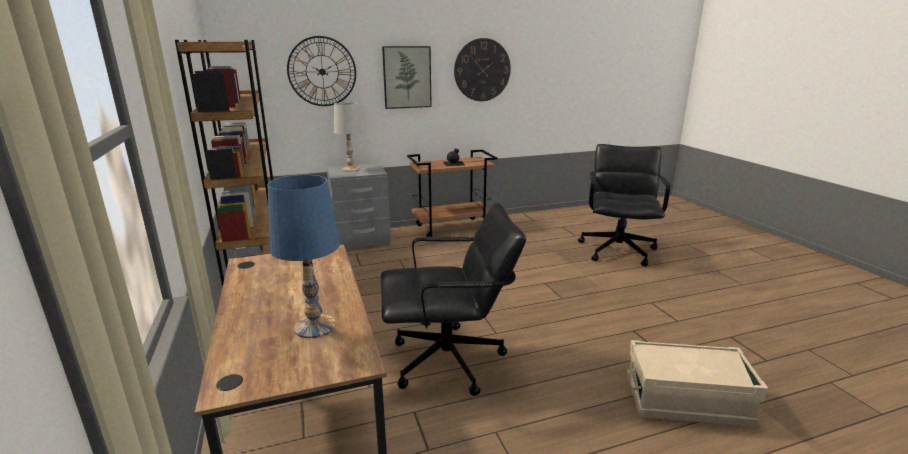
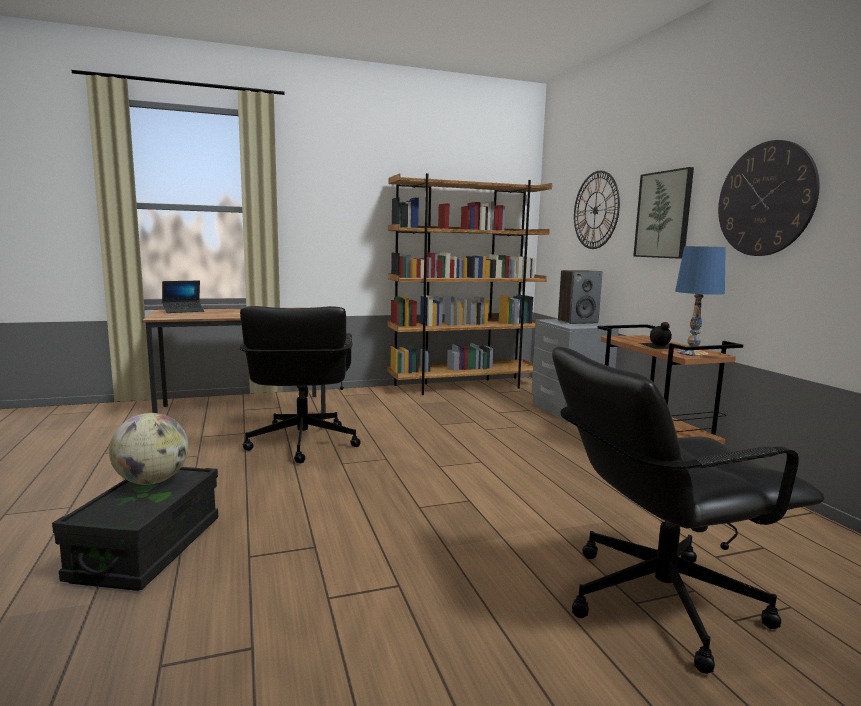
camera: 90 degrees right, 10 degrees down
(250, 361) = (183, 311): none -> laptop
(314, 326) = (205, 314): blue table lamp -> blue table lamp (692, 353)
(350, 169) = (577, 322): white table lamp -> speaker
(618, 250) = (658, 600): black office chair -> black office chair turned 150 degrees clockwise
(674, 364) = (152, 481): none -> globe
(686, 401) = (148, 549): beige storage box -> black storage box

